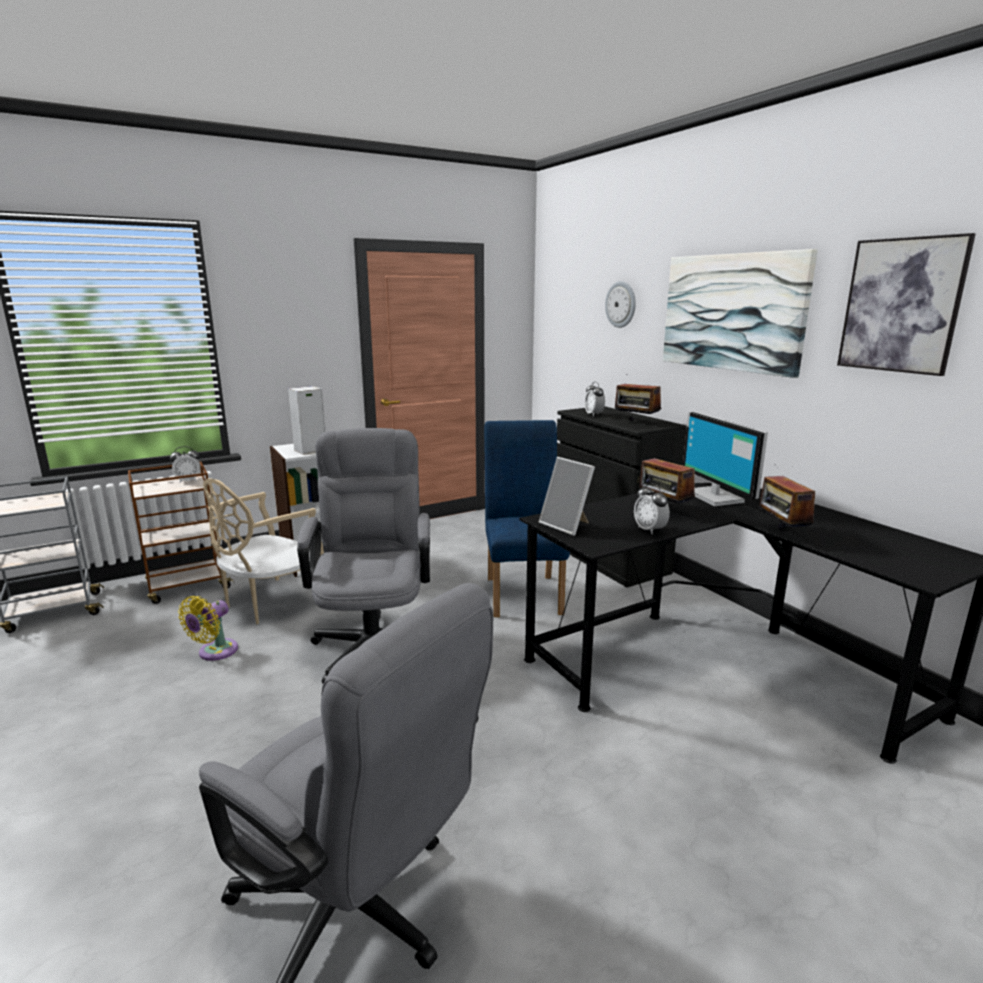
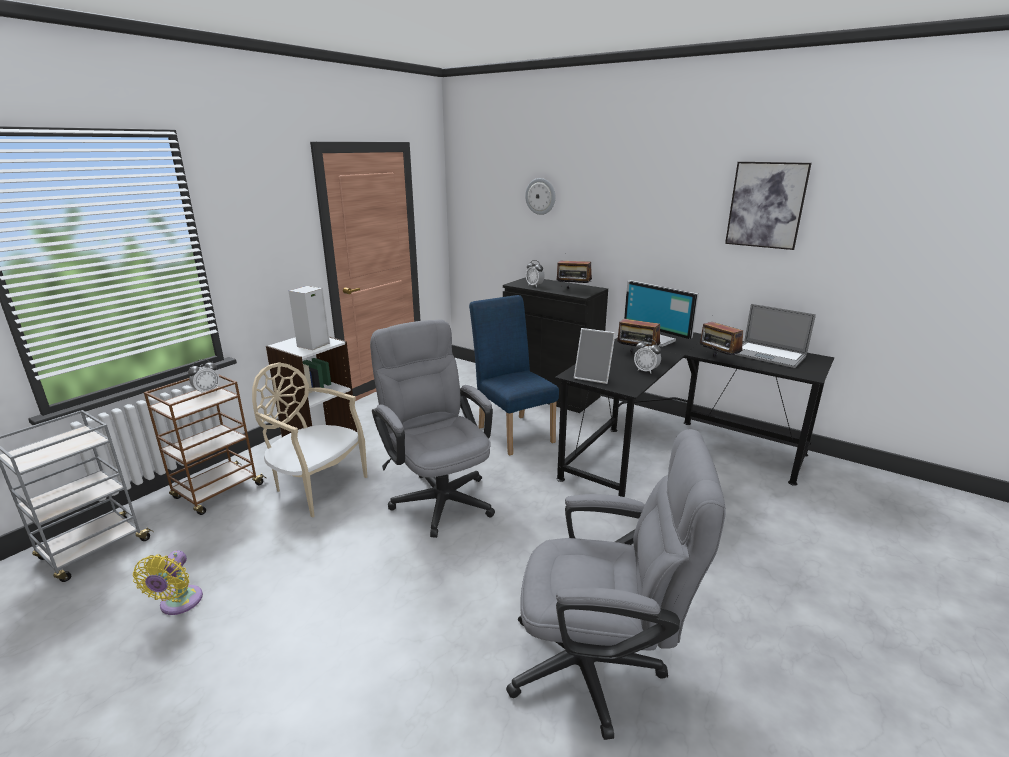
camera: 25 degrees left, 5 degrees up
(214, 652) = (310, 539): yellow fan -> yellow fan (179, 604)
(271, 602) = (317, 487): beige chair -> beige chair turned 105 degrees clockwise
(732, 312) = (642, 205): picture -> none
(877, 540) = (768, 355): none -> laptop

